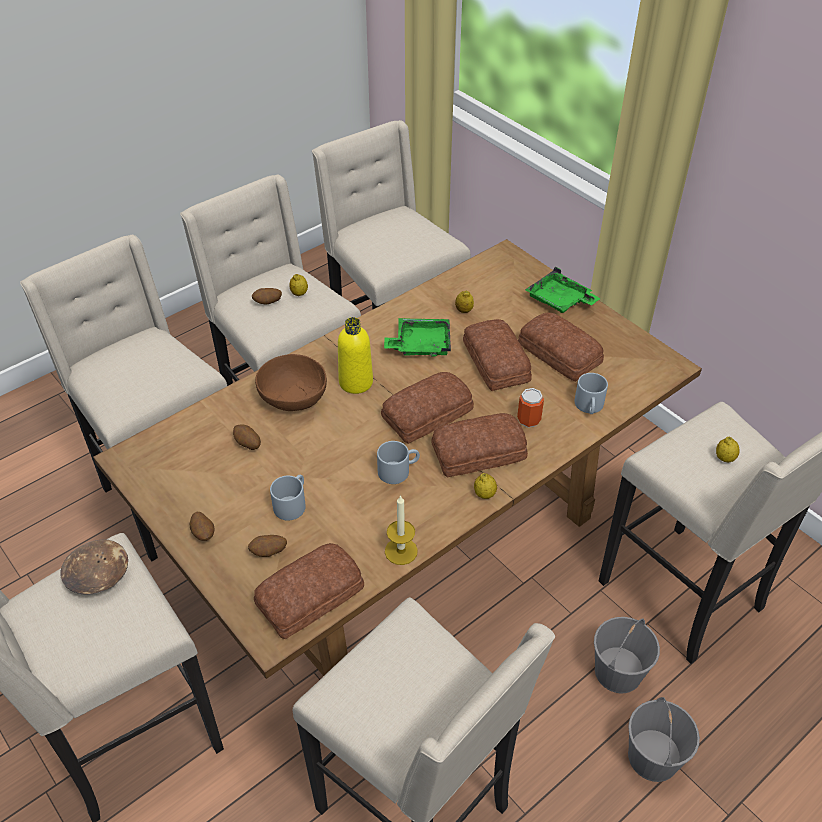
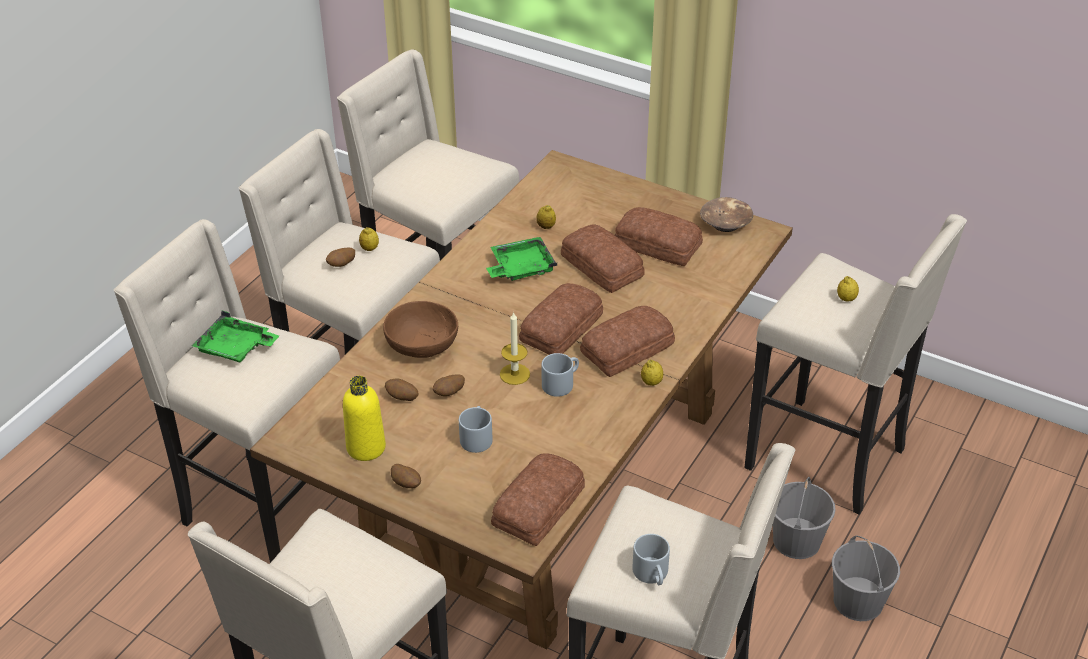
camera: 20 degrees left, 5 degrees down
(99, 575) = (325, 546): brown bowl -> brown bowl (726, 223)
(269, 552) = (479, 482): potato -> potato (449, 393)
(356, 382) = (476, 317): yellow bottle -> yellow bottle (366, 447)
(401, 551) = (601, 448): candle -> candle (514, 374)
(528, 420) = (659, 309): can -> none
(560, 300) = (634, 196): green tray -> green tray (235, 348)
(590, 407) = (708, 285): grey mug -> grey mug (653, 574)

